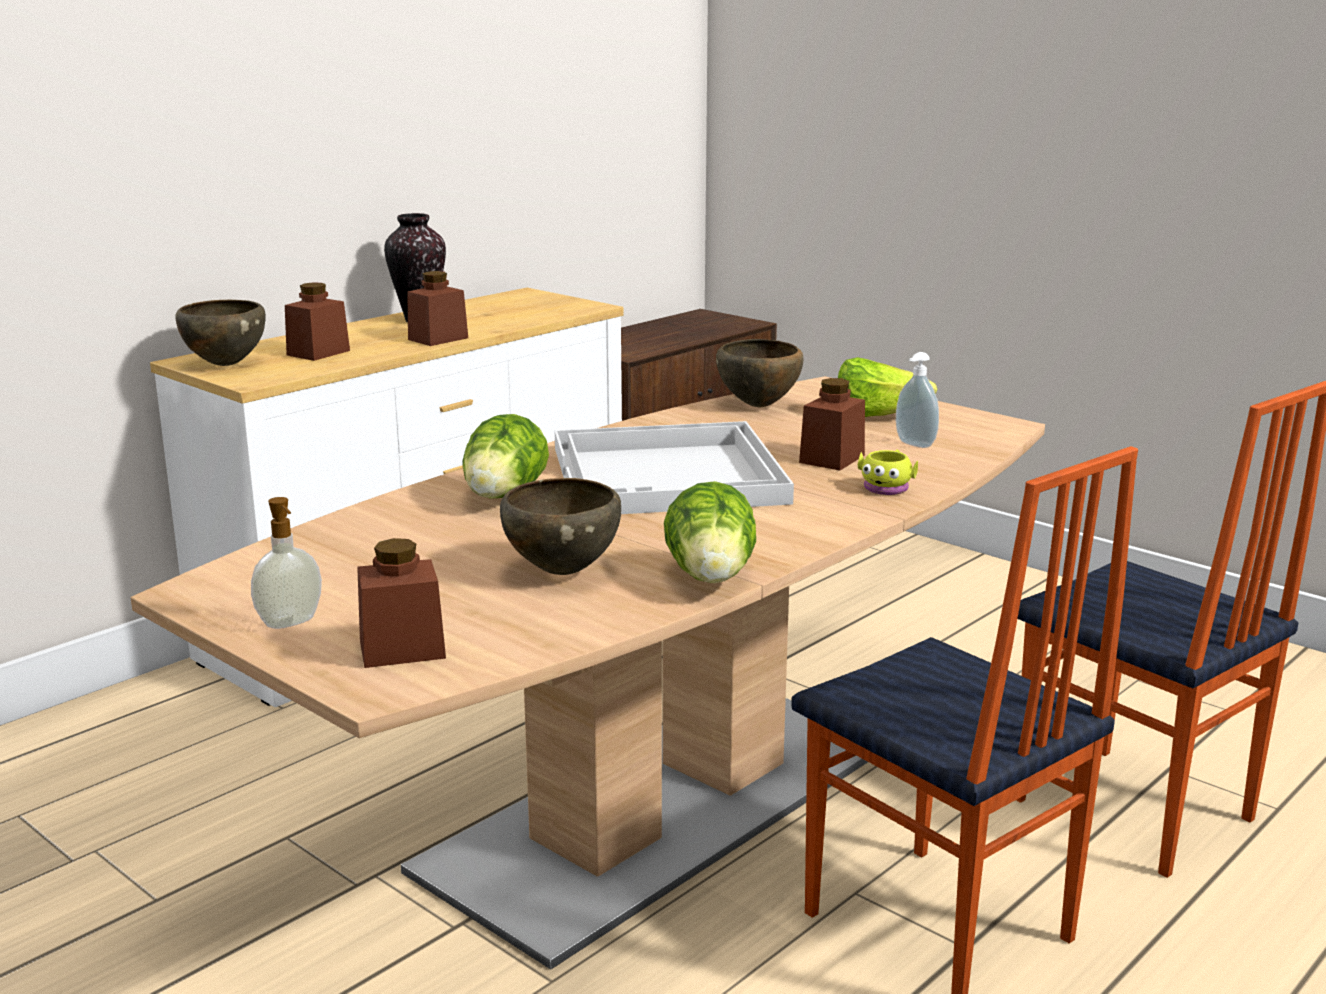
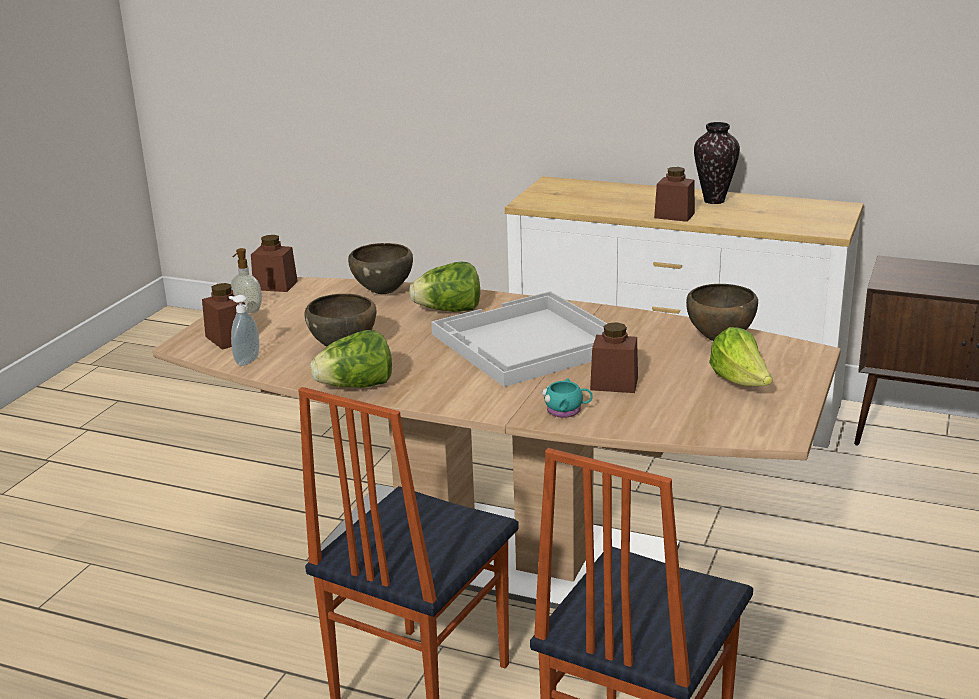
camera: 70 degrees right, 5 degrees up
(225, 365) = (552, 190): brown bowl -> brown bowl (383, 292)
(318, 353) = (602, 200): brown jar -> brown jar (275, 285)
(887, 487) = (567, 410): yellow mug -> turquoise mug
(913, 444) = (680, 406): soap dispenser -> soap dispenser (246, 361)

